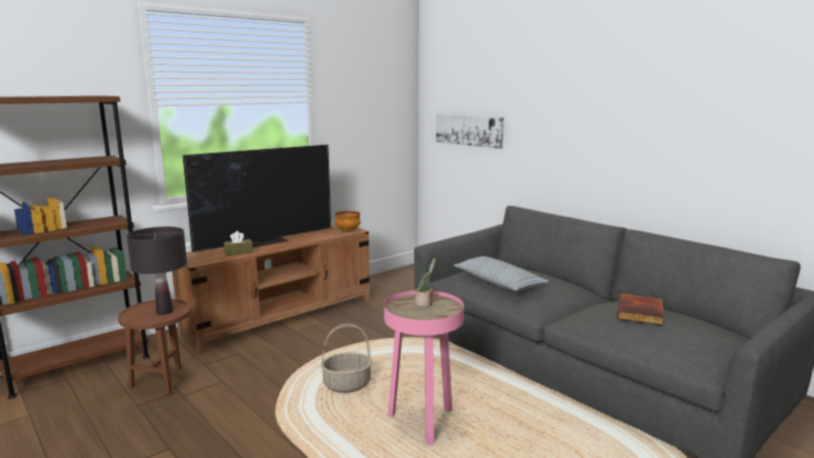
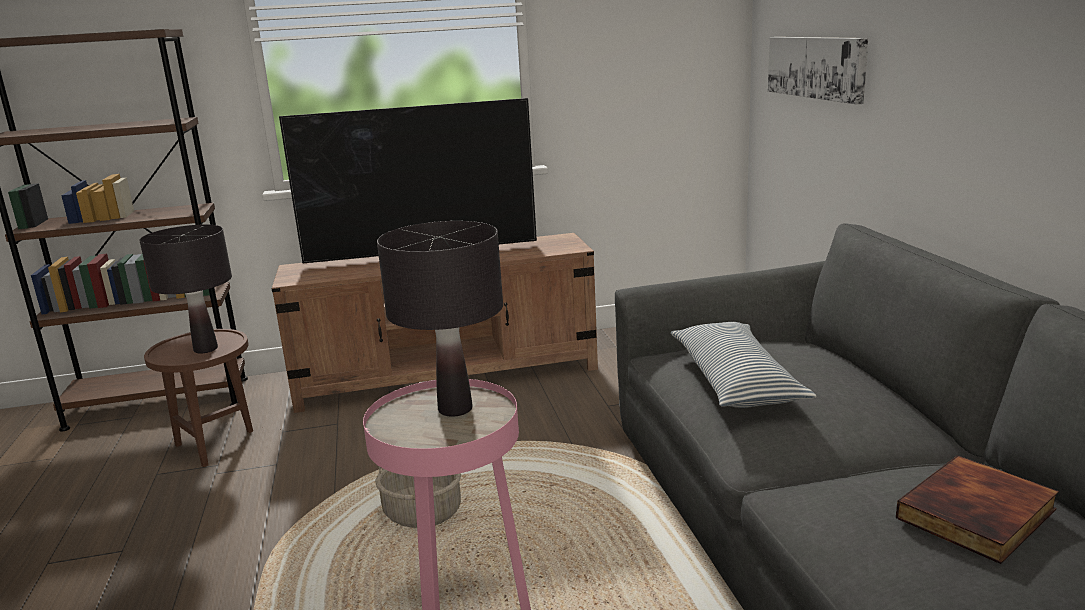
camera: 30 degrees right, 5 degrees up
(238, 252) = (361, 270): brown tissue box -> none
(347, 231) = (559, 249): bowl -> none
(424, 304) = (454, 409): potted plant -> black table lamp

